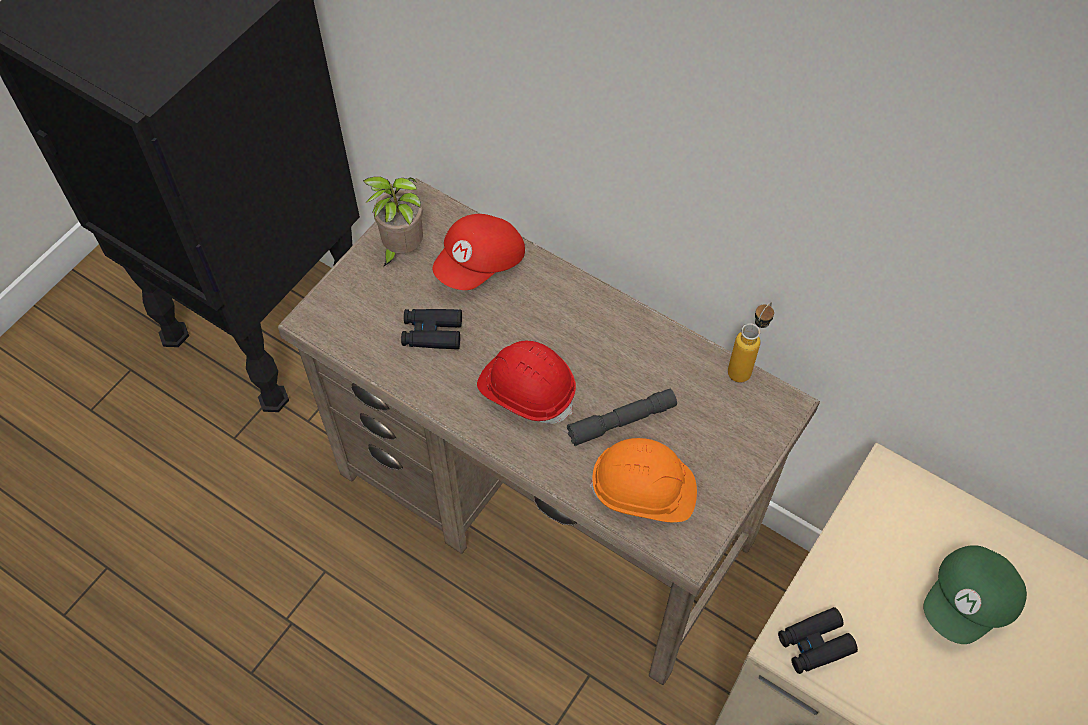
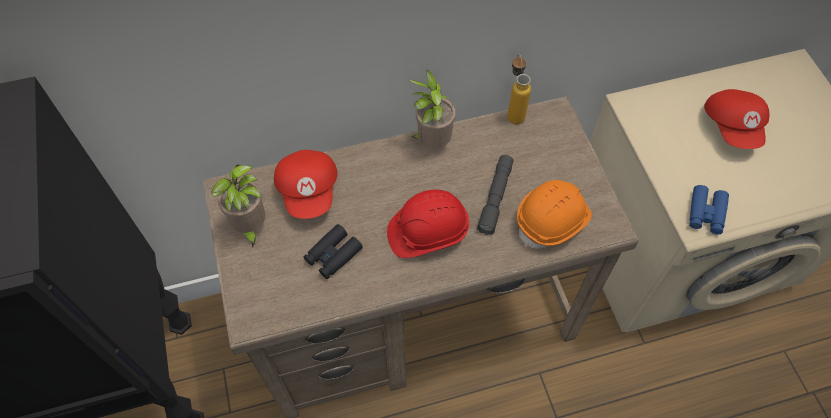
camera: 50 degrees left, 0 degrees up
(633, 321) = (432, 142): none -> potted plant
(814, 644) = (706, 213): black binoculars -> blue binoculars
(969, 602) = (732, 127): green cap -> red cap

